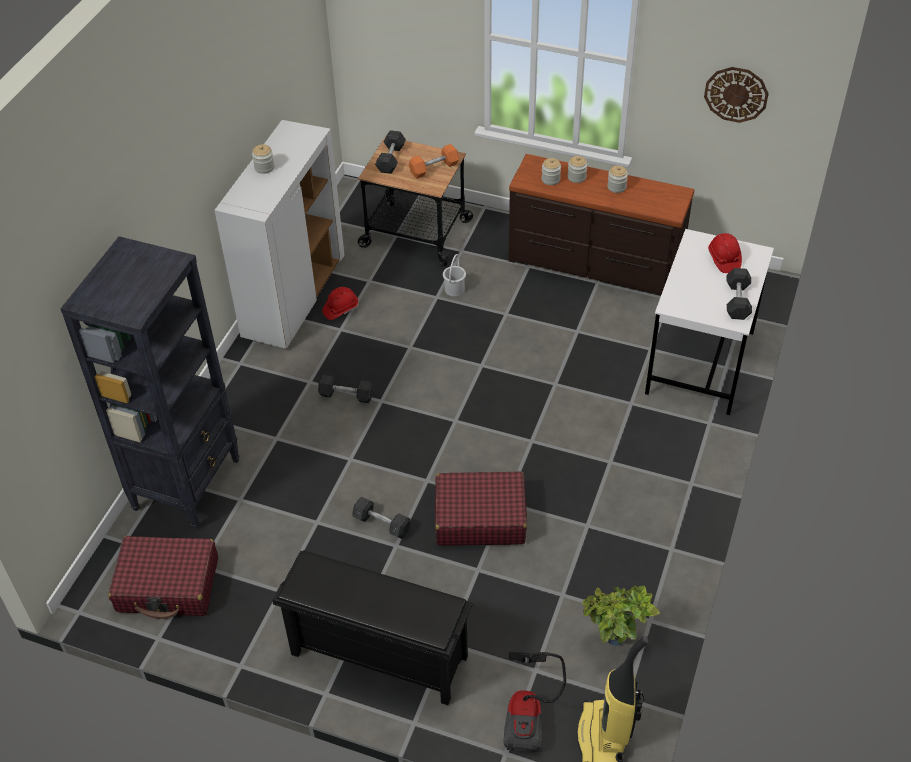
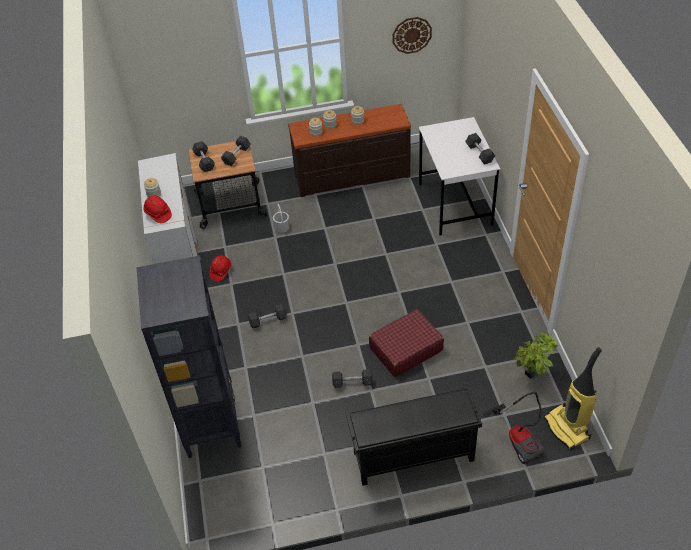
camera: 30 degrees left, 0 degrees up
(168, 585) = (251, 489): red suitcase -> none
(434, 168) = (236, 155): orange dumbbell -> grey dumbbell
(723, 259) = (453, 134): red hard hat -> red hard hat (158, 214)

